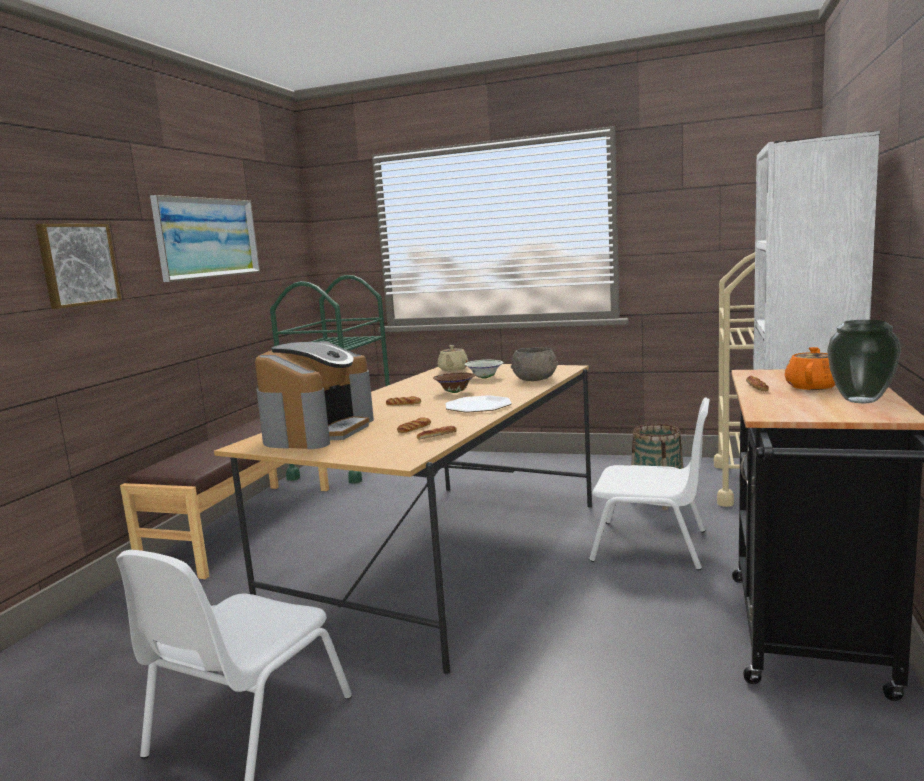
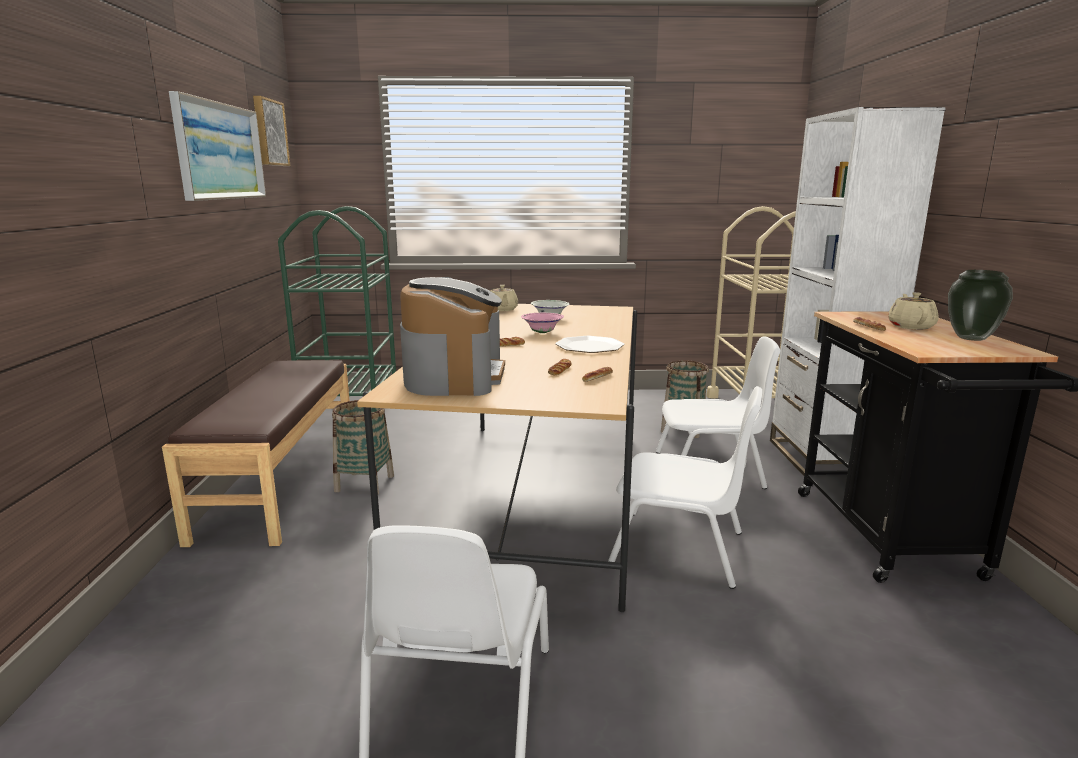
camera: 20 degrees left, 5 degrees up
(77, 265) = (105, 170): picture -> picture (269, 133)
(308, 532) = (364, 483): none -> basket
(455, 392) = (542, 332): brown bowl -> pink bowl
(535, 379) = (604, 320): grey bowl -> none
(551, 622) = (680, 549): none -> white chair
(812, 386) = (910, 326): orange teapot -> beige teapot

